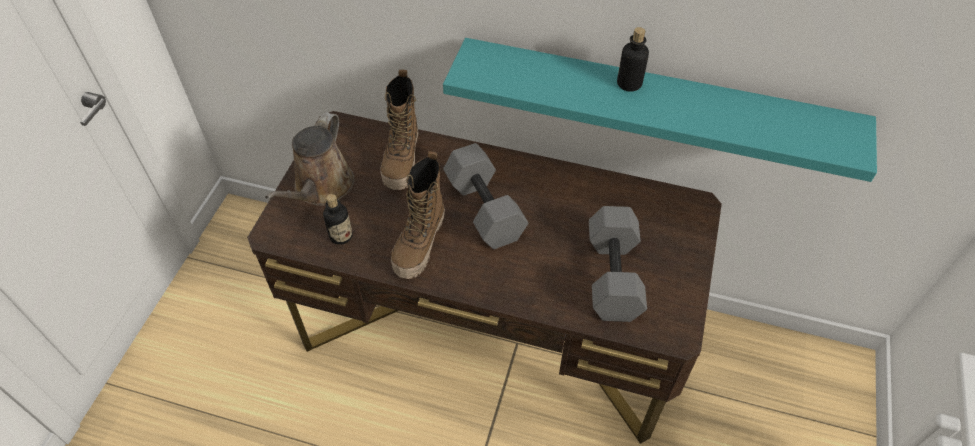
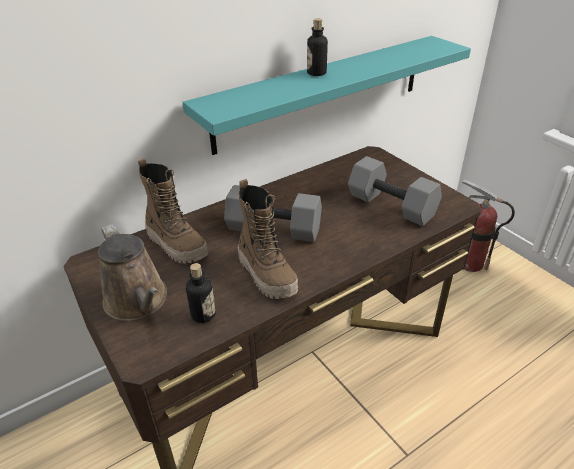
camera: 50 degrees left, 15 degrees down
(797, 417) = (470, 263): none -> fire extinguisher

